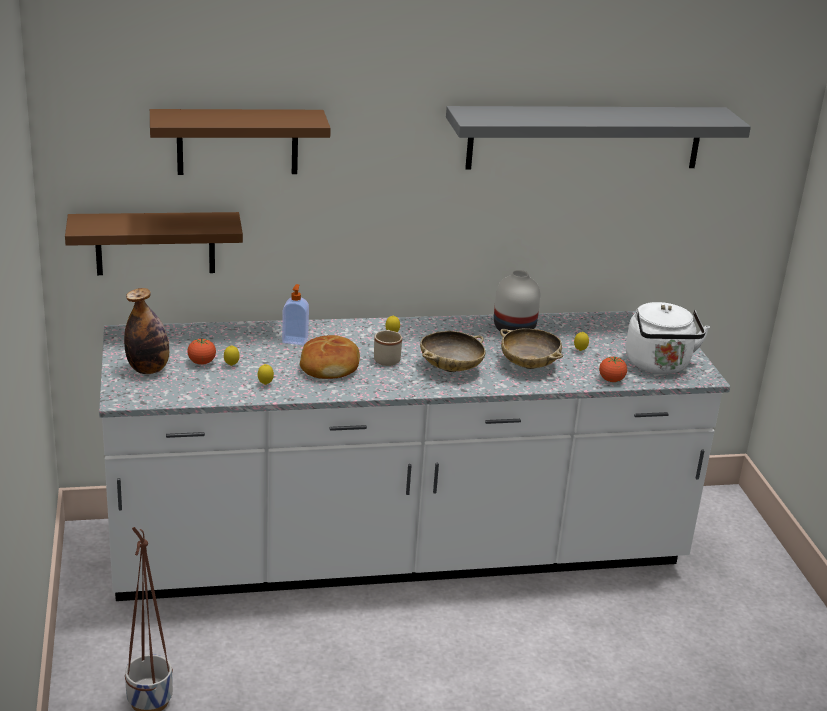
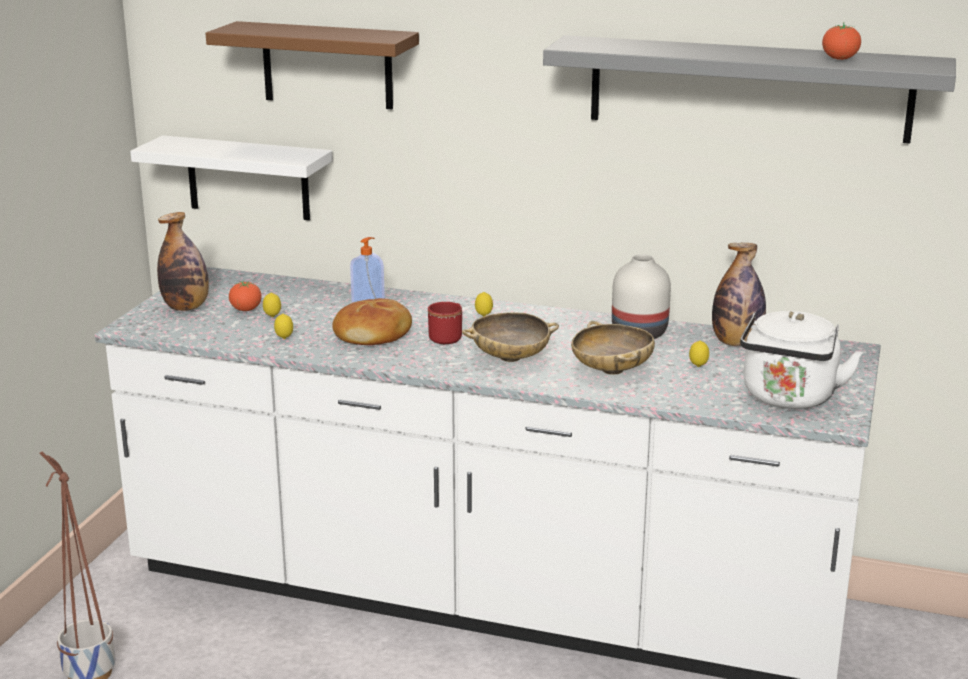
camera: 30 degrees right, 5 degrees down
(155, 243) = (248, 178): brown shelf -> white shelf
(387, 358) = (448, 337): beige mug -> red mug
(584, 325) = (736, 343): none -> bottle
(611, 380) = (701, 403): tomato -> tomato (839, 59)

